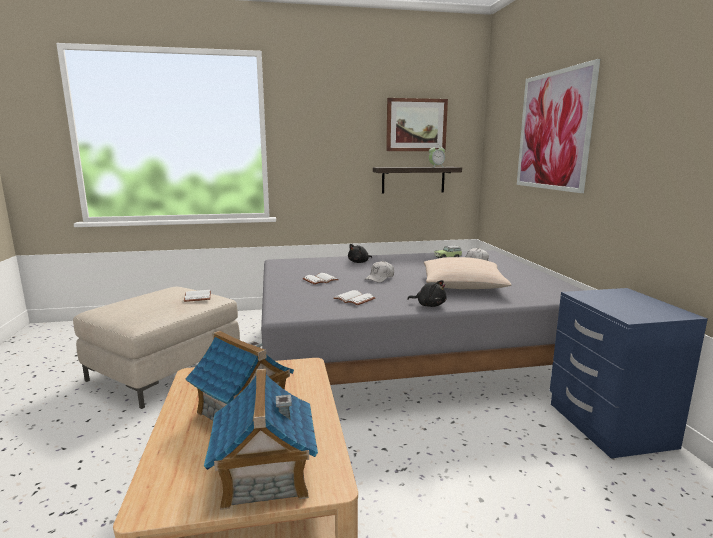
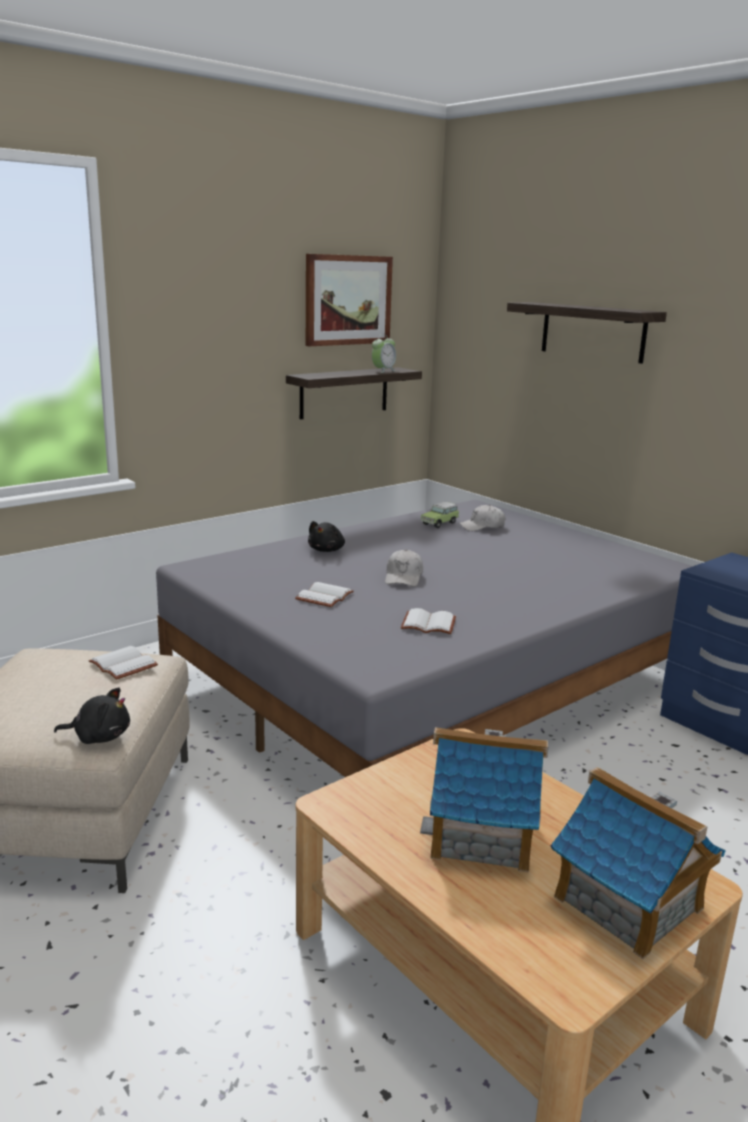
camera: 30 degrees left, 5 degrees up
(429, 305) = (535, 615): black plush toy -> black plush toy (99, 737)
(463, 285) = (527, 573): beige pillow -> none
(553, 131) = (592, 332): picture -> shelf

